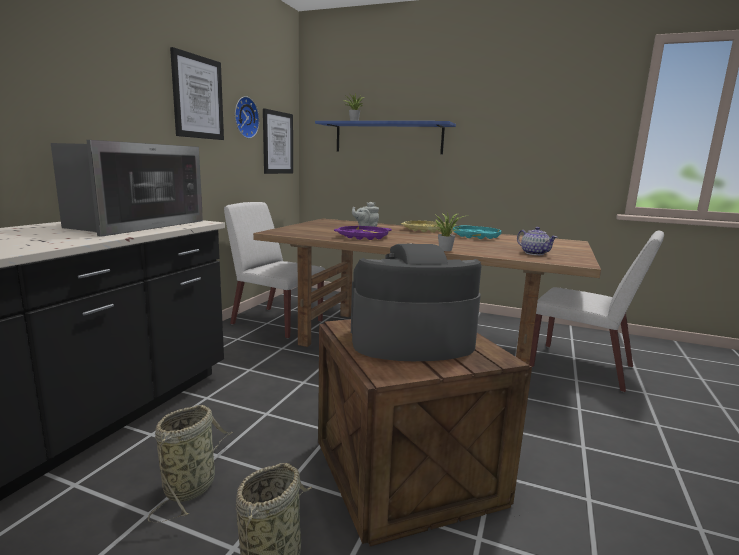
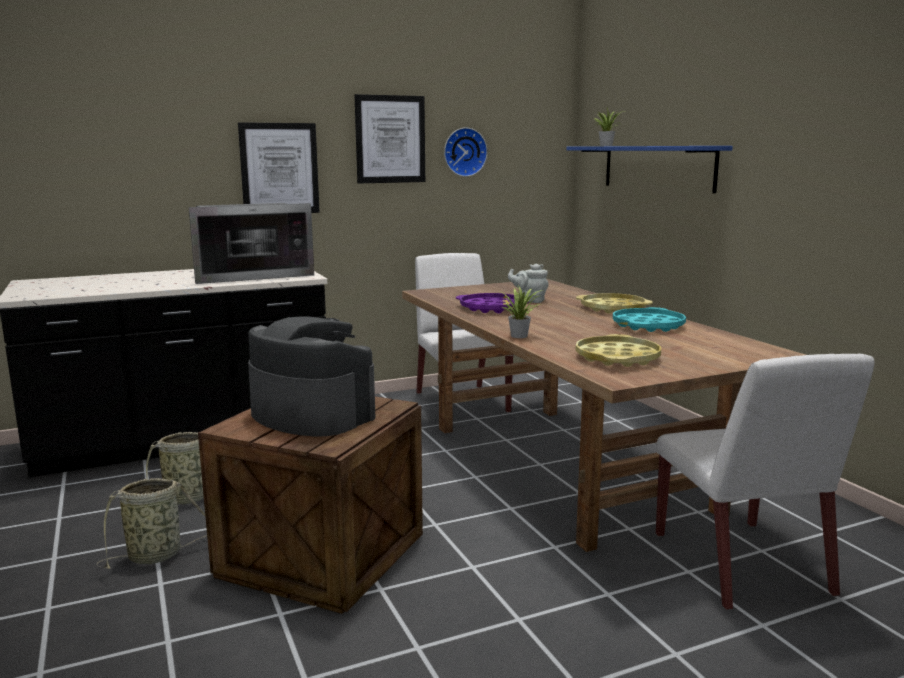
camera: 45 degrees right, 0 degrees up
(277, 143) = (526, 176): picture -> picture (279, 169)
(534, 253) = (617, 358): teapot -> yellow tray

